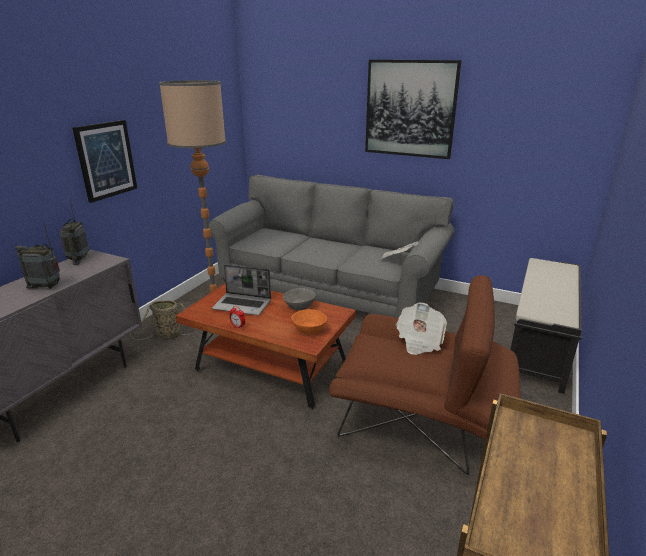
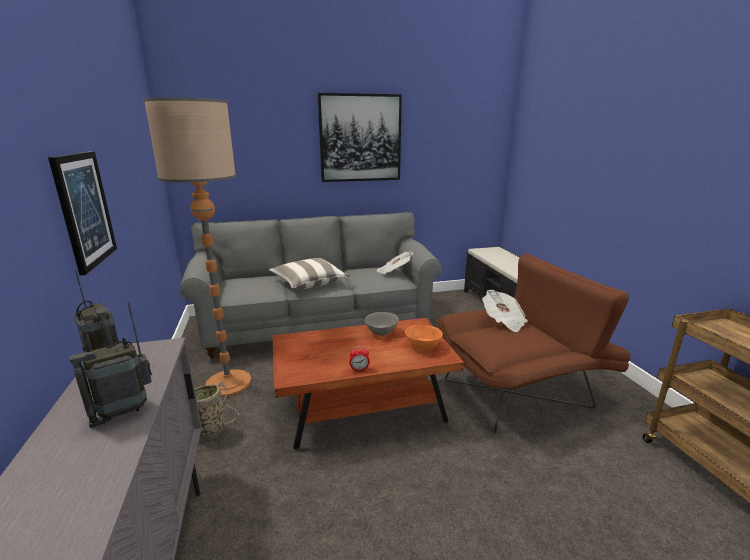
camera: 40 degrees left, 5 degrees down
(243, 305) = (329, 350): laptop -> none
(314, 248) = (309, 283): none -> pillow

